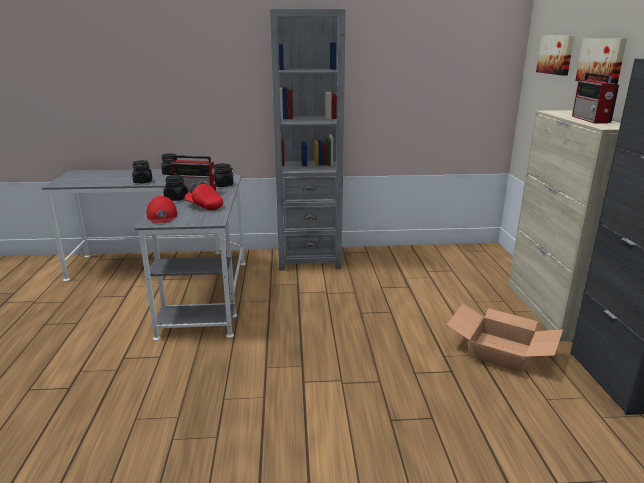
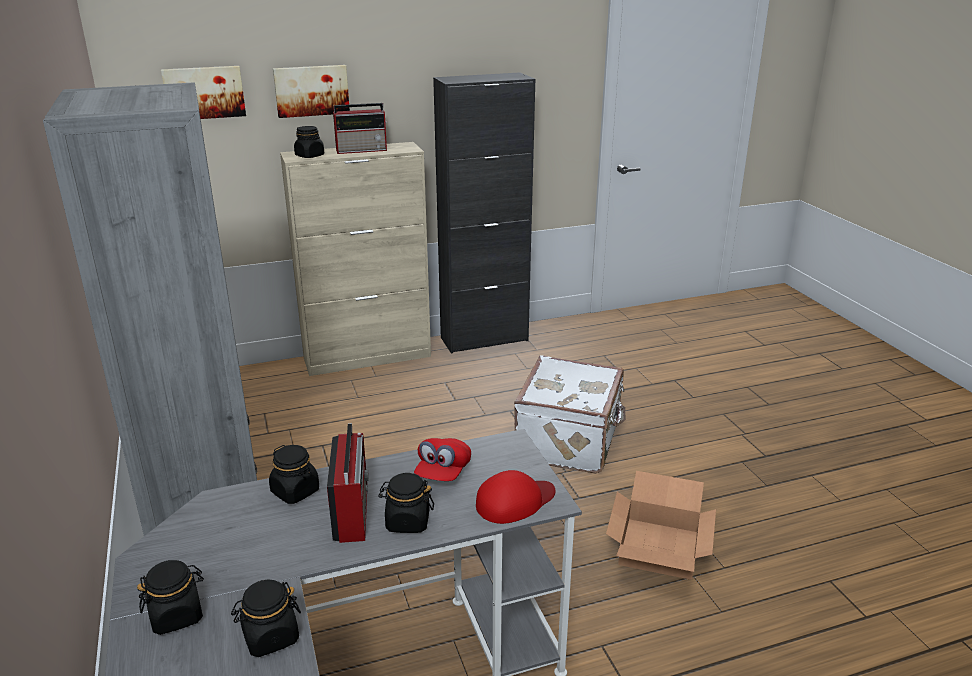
camera: 105 degrees left, 5 degrees up
(389, 396) = (570, 441): none -> white suitcase
(501, 351) = (462, 384): cardboard box -> cardboard box (657, 546)
(559, 113) = (310, 156): none -> black jar

